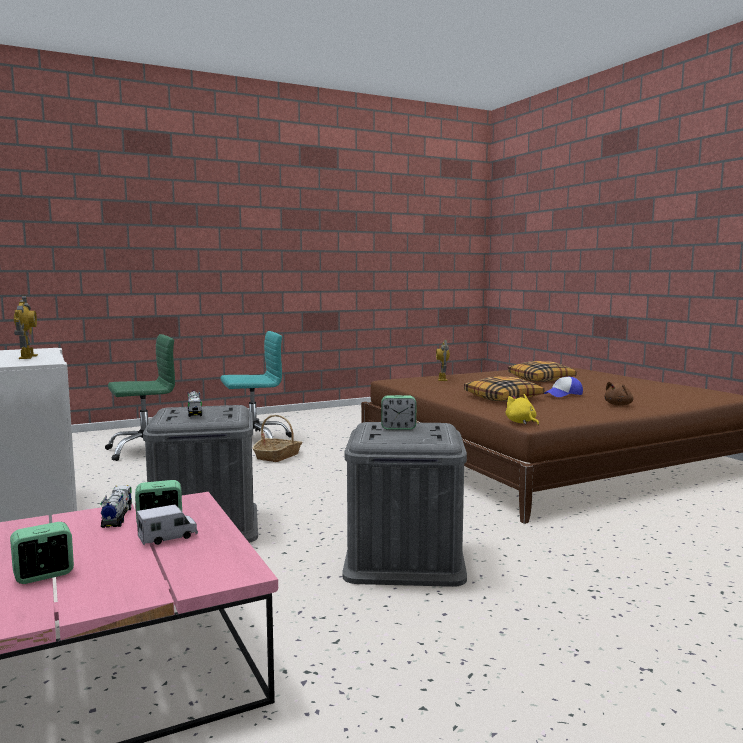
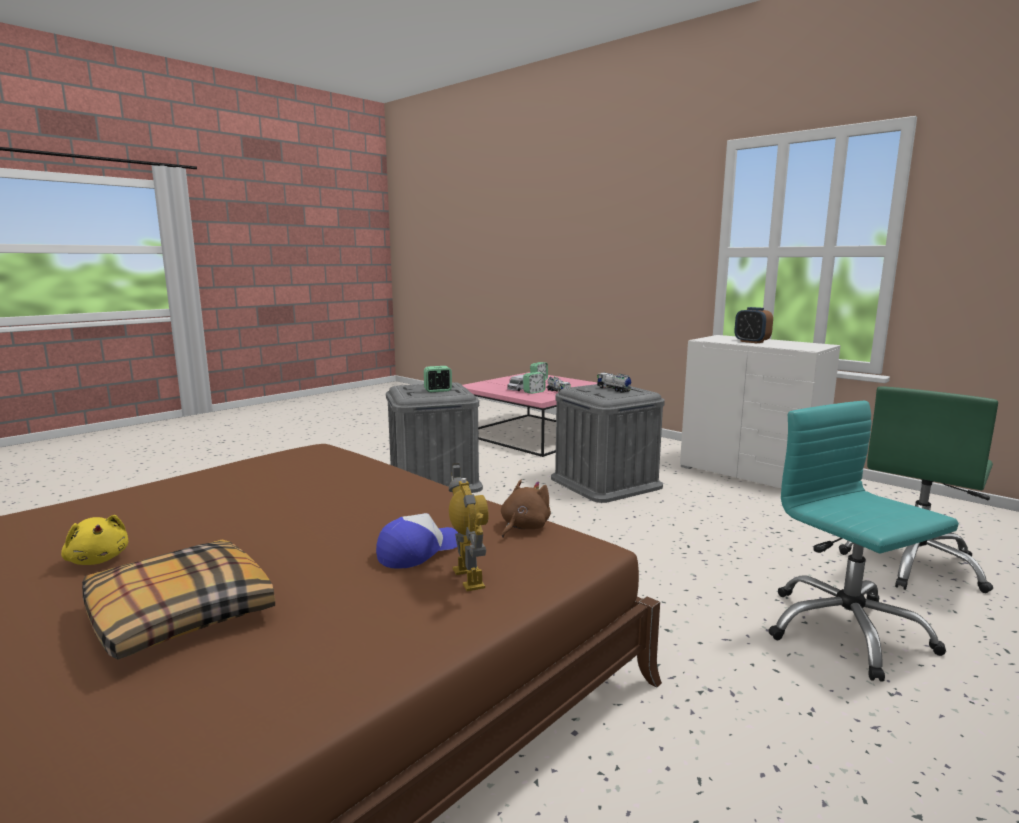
camera: 160 degrees right, 5 degrees up
(27, 357) = (751, 342): toy robot -> alarm clock
(253, 440) = (845, 631): turquoise office chair -> turquoise office chair turned 105 degrees clockwise
(278, 456) = (712, 585): basket -> none
(503, 398) = (330, 498): pillow -> none
(521, 422) = (326, 449): yellow plush toy -> yellow plush toy (98, 559)
(563, 394) = (207, 520): cap -> cap (418, 551)
(619, 405) = (138, 503): brown plush toy -> brown plush toy (523, 527)

